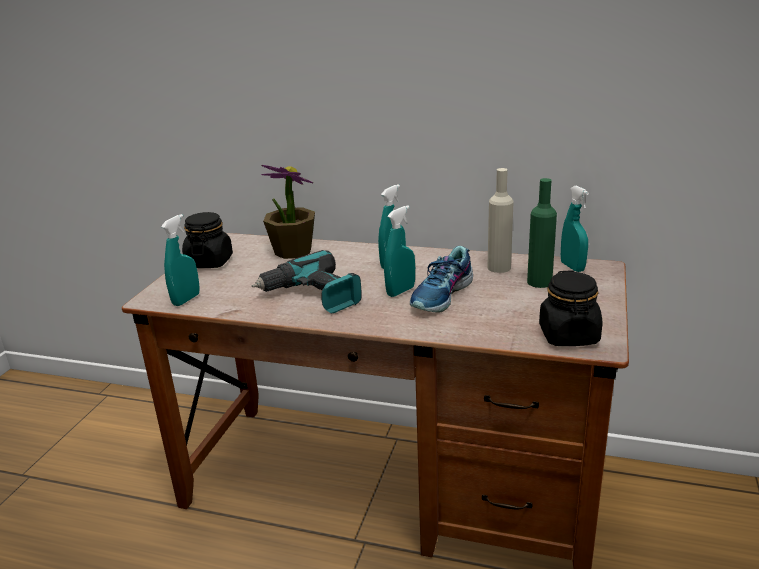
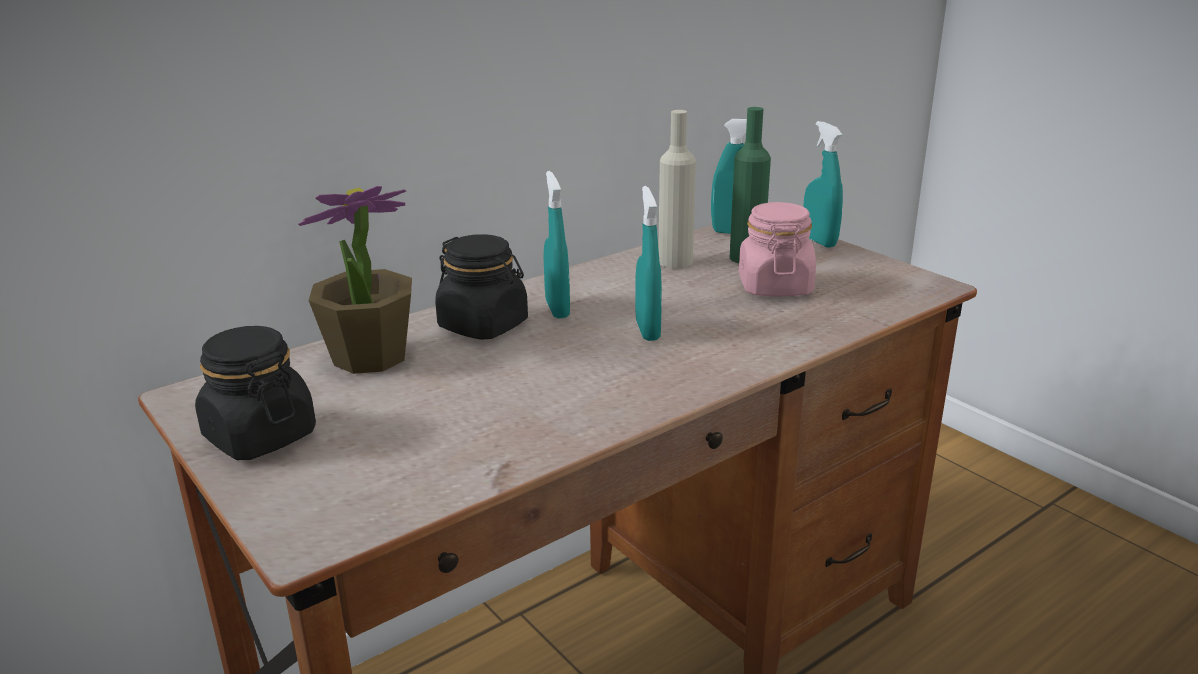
camera: 55 degrees left, 0 degrees up
(186, 300) = (380, 501): turquoise spray bottle -> turquoise spray bottle (819, 241)
(312, 296) = (562, 390): power drill -> none
(443, 295) = (700, 312): shoe -> none
(510, 302) = (774, 286): none -> pink jar
(569, 336) = (893, 290): black jar -> black jar (484, 325)

